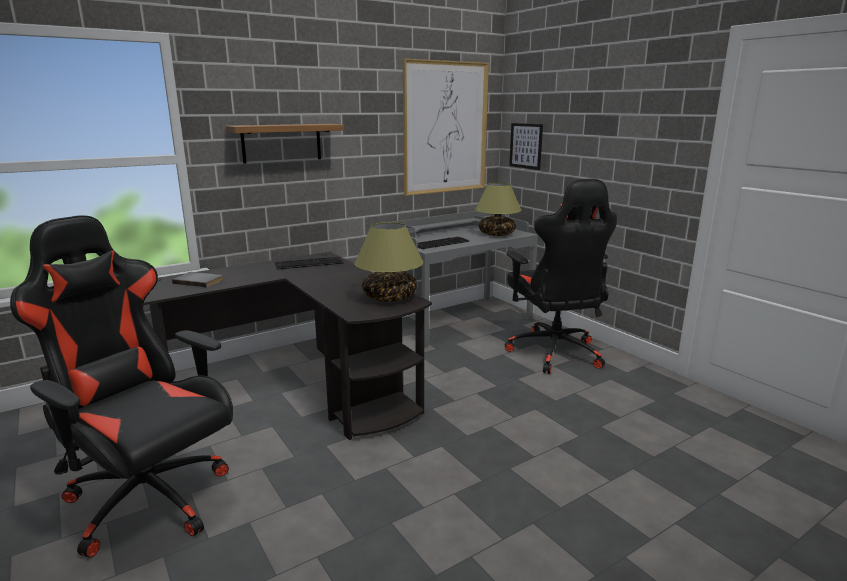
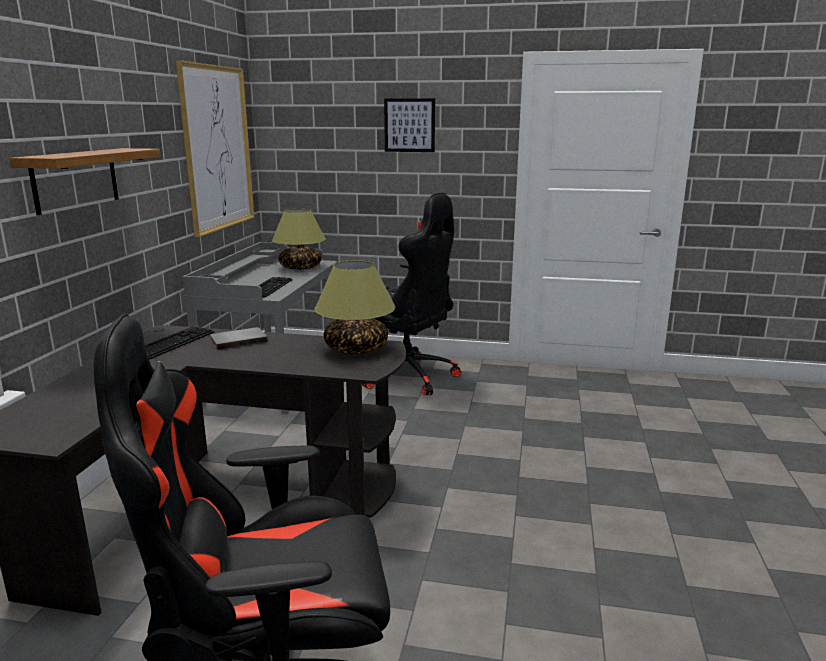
camera: 45 degrees left, 0 degrees up
(199, 281) = (71, 404): grey book -> grey book (238, 340)
(526, 146) = (299, 165): picture -> picture (409, 125)

